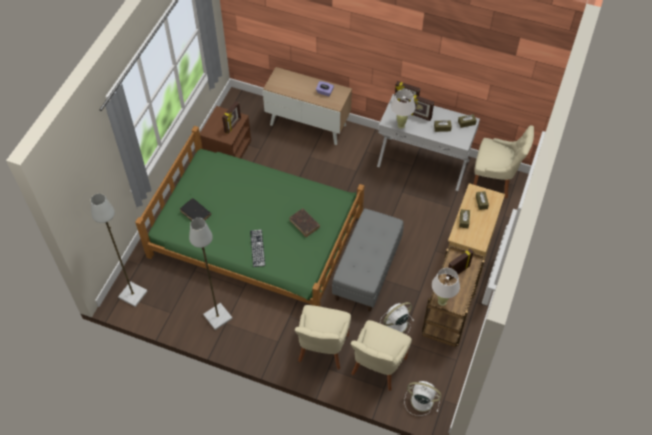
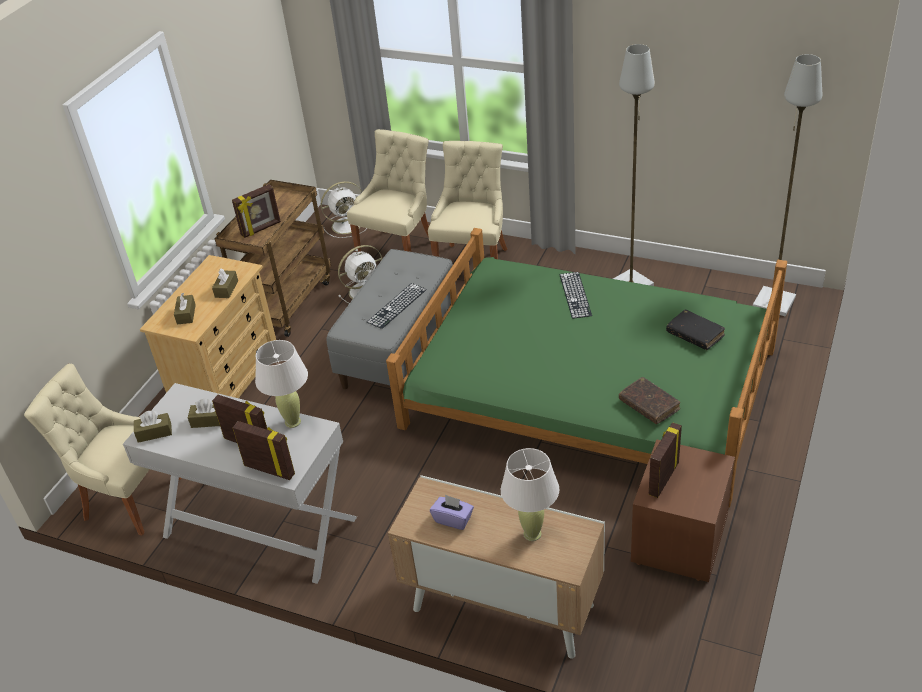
camera: 175 degrees left, 15 degrees down
(304, 224) = (498, 329): brown book -> brown book (649, 405)
(364, 240) = (397, 306): none -> keyboard
(421, 400) = (347, 225): white fan -> white fan turned 45 degrees counterclockwise
(442, 302) = (295, 198): white table lamp -> white table lamp (532, 533)

